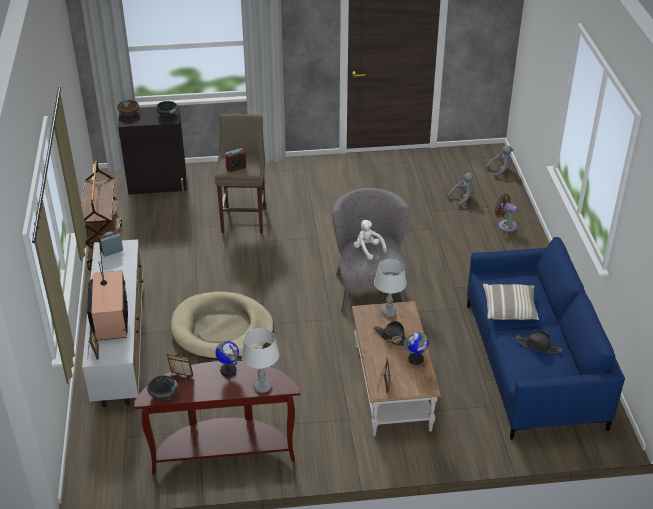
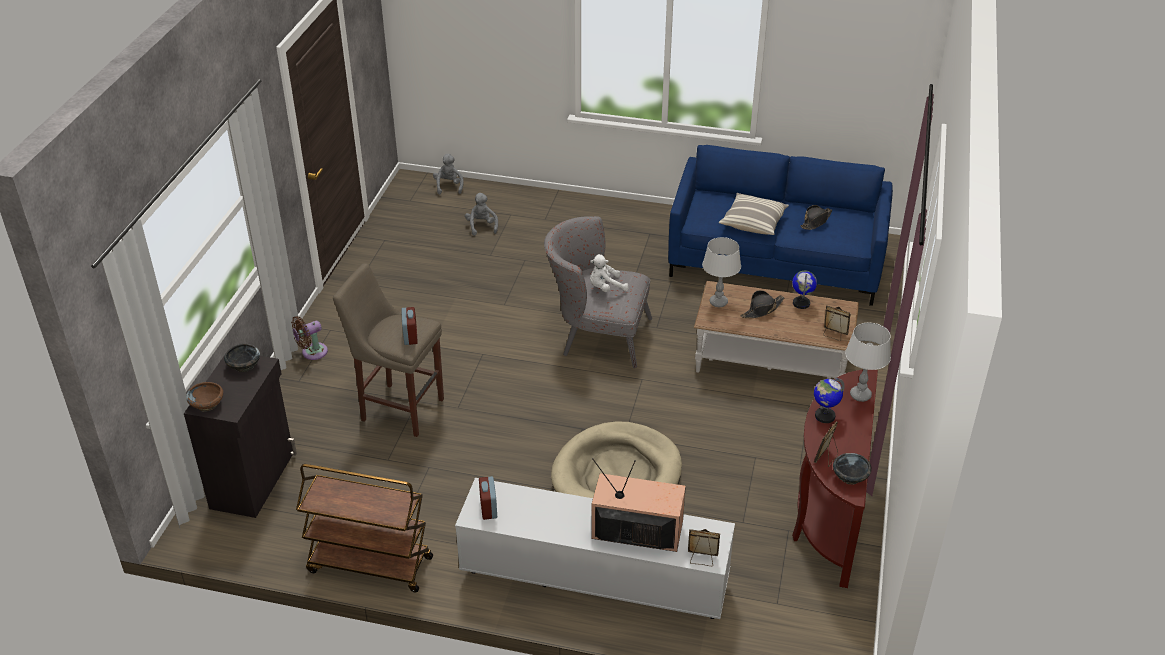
camera: 70 degrees left, 0 degrees up
(505, 225) = (550, 212): brown fan -> brown fan (312, 352)

